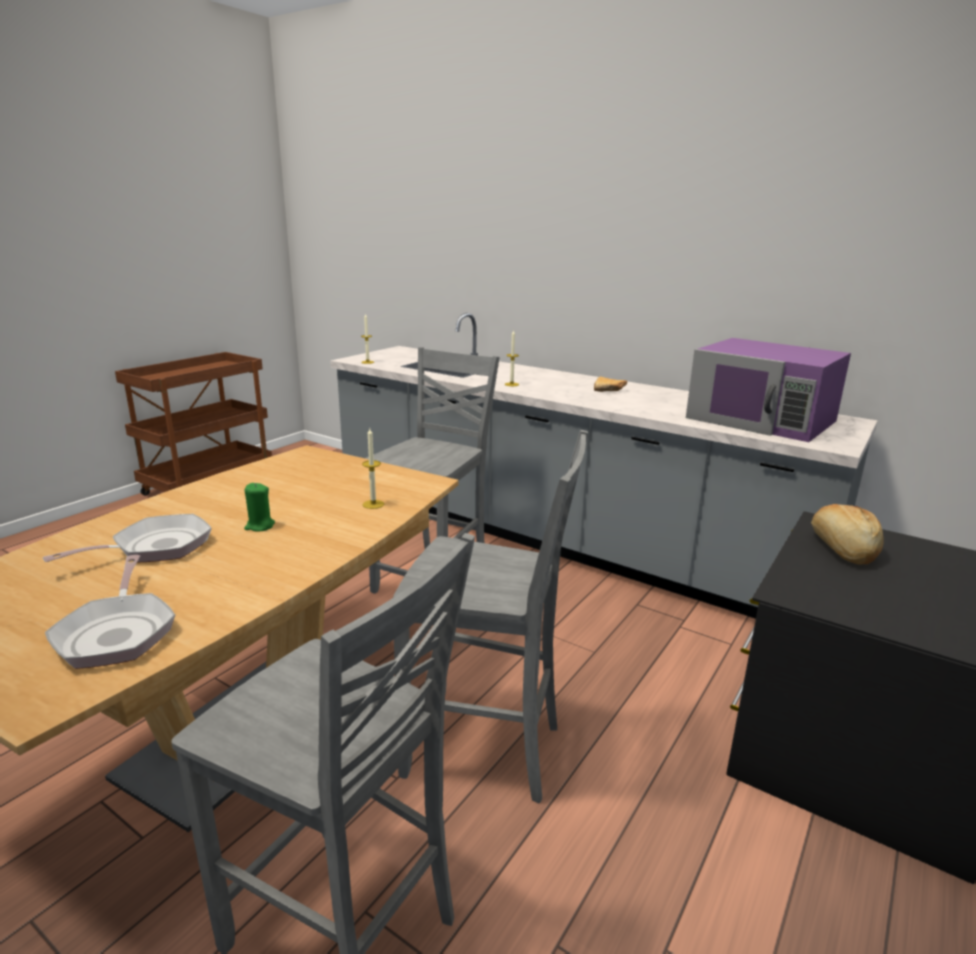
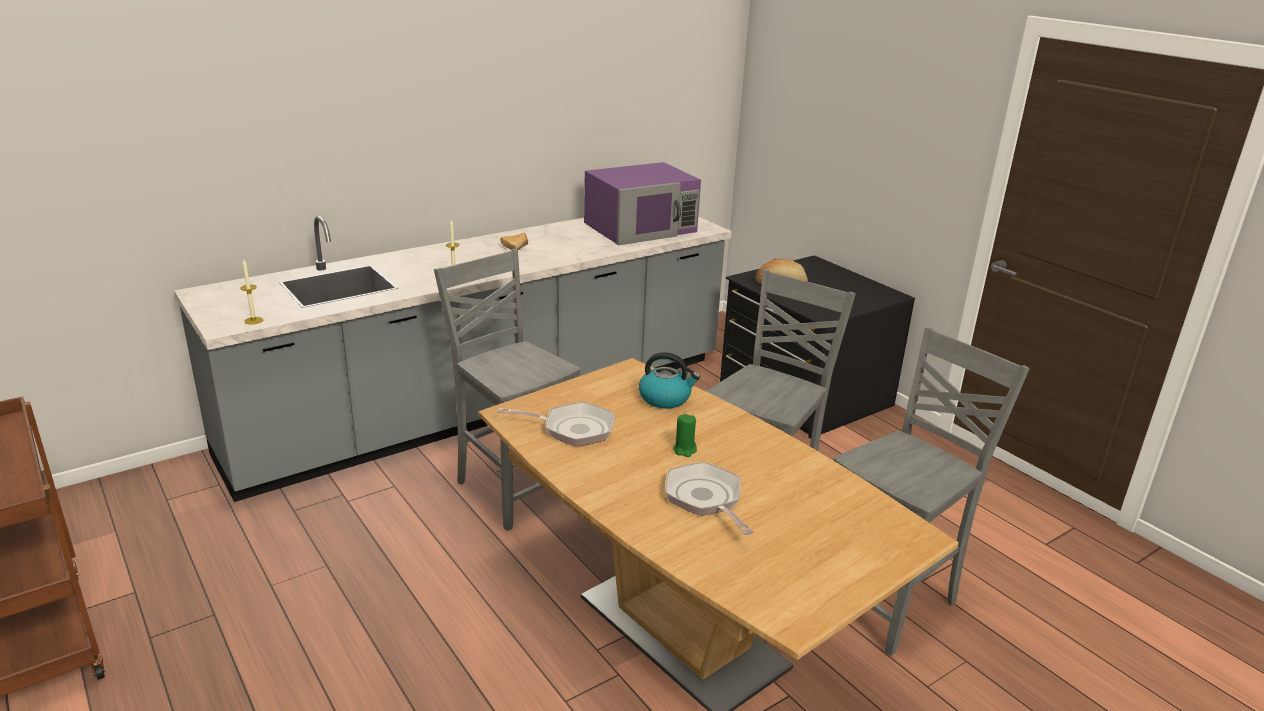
camera: 70 degrees left, 5 degrees up
(117, 632) = (841, 513): frying pan -> frying pan (572, 429)
(373, 504) = (665, 398): candle -> kettle

